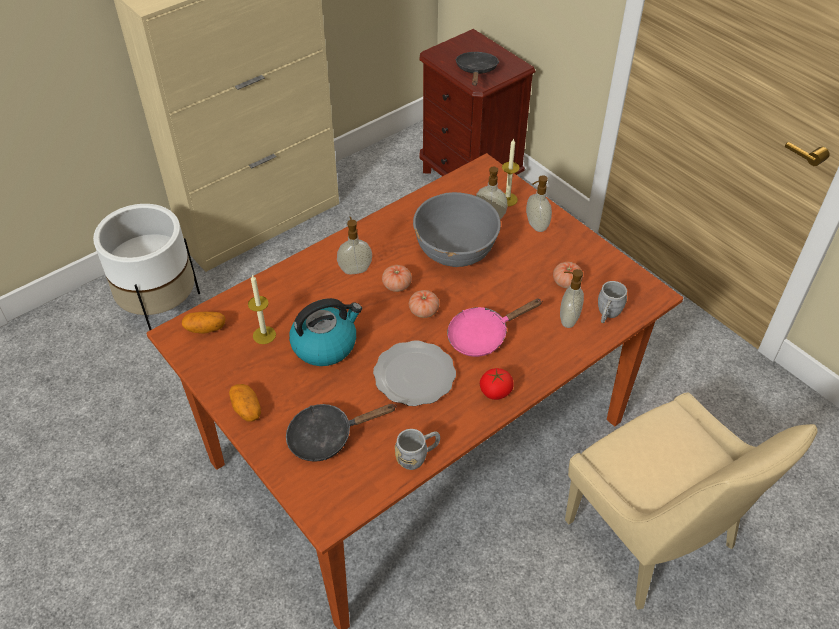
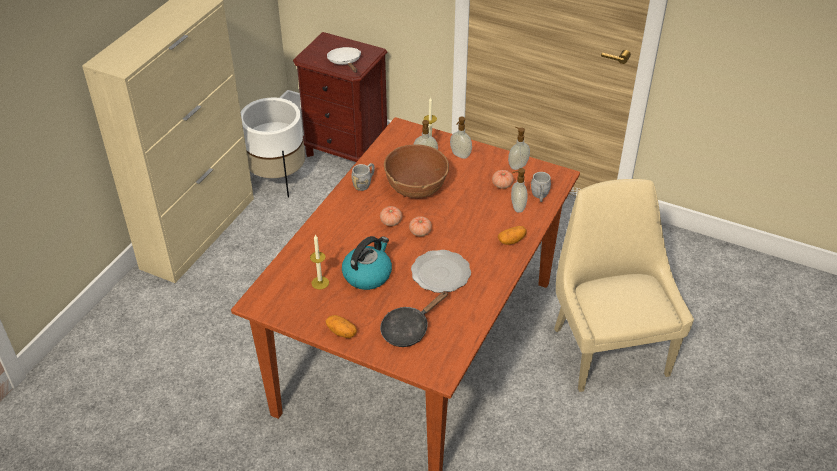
camera: 25 degrees left, 5 degrees down
(161, 308) = (155, 322): white planter -> white planter (277, 179)
(205, 328) = (274, 292): potato -> potato (511, 240)
(355, 269) = (354, 220): soap dispenser -> soap dispenser (517, 165)
(418, 457) = (475, 320): grey mug -> grey mug (364, 183)
(455, 250) = (416, 187): grey bowl -> brown bowl
(476, 71) = (345, 62): black frying pan -> white frying pan
(483, 336) = (469, 235): pink frying pan -> none
(495, 392) = (499, 265): tomato -> none
(653, 538) = (608, 348): beige chair -> beige chair turned 135 degrees counterclockwise

